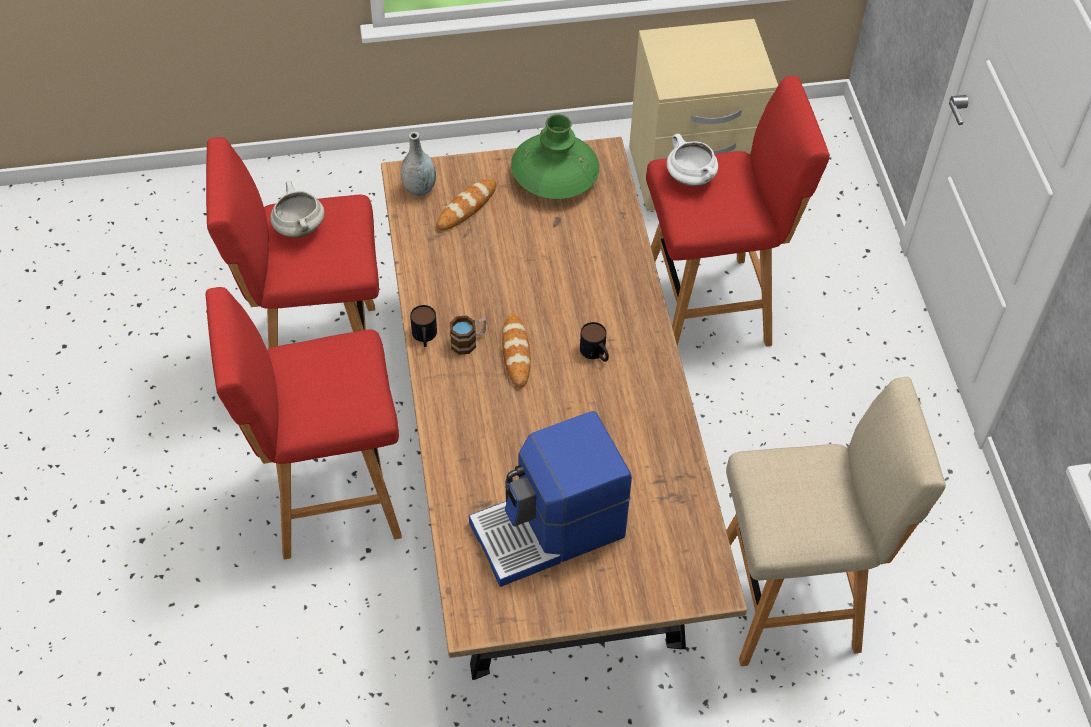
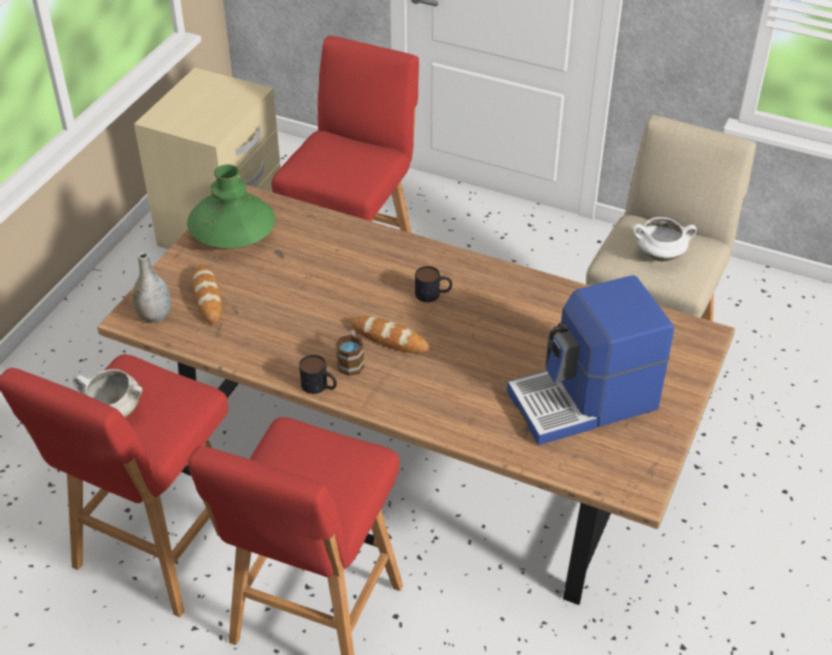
camera: 55 degrees left, 10 degrees down
(549, 531) = (584, 401): coffee machine -> coffee machine turned 60 degrees clockwise
(691, 178) = (317, 164): white cooking pot -> white cooking pot (660, 254)

